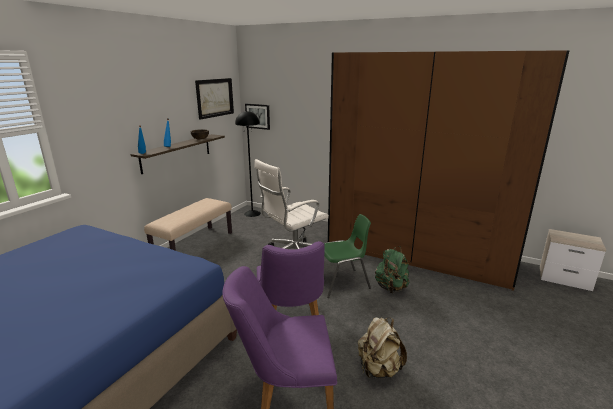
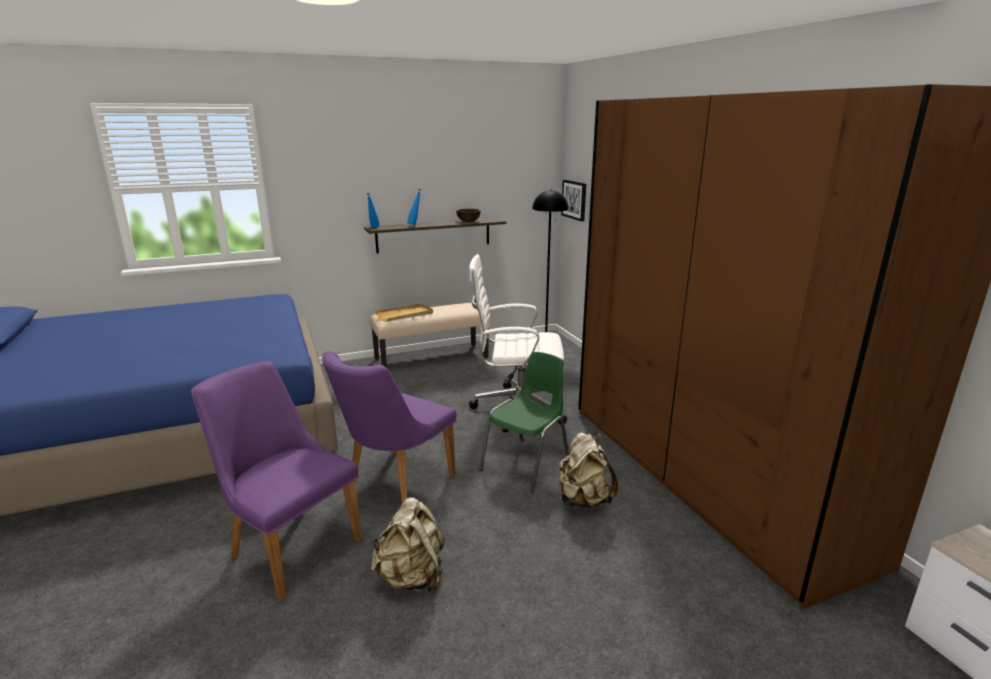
camera: 40 degrees right, 0 degrees up
(176, 217) = (405, 314): none -> beige tray
(215, 97) = (510, 167): picture -> none
(342, 283) = (527, 464): green chair -> green chair turned 75 degrees counterclockwise
(391, 288) = (583, 500): green backpack -> beige backpack

